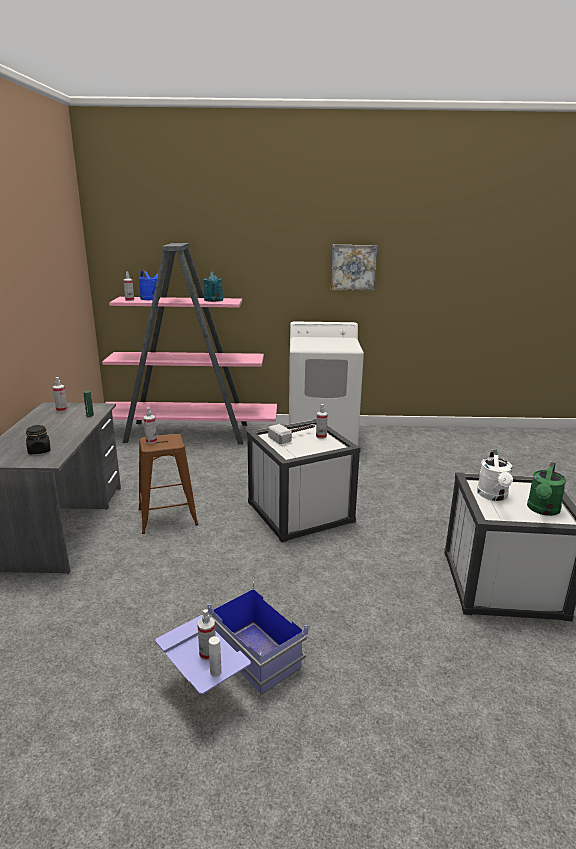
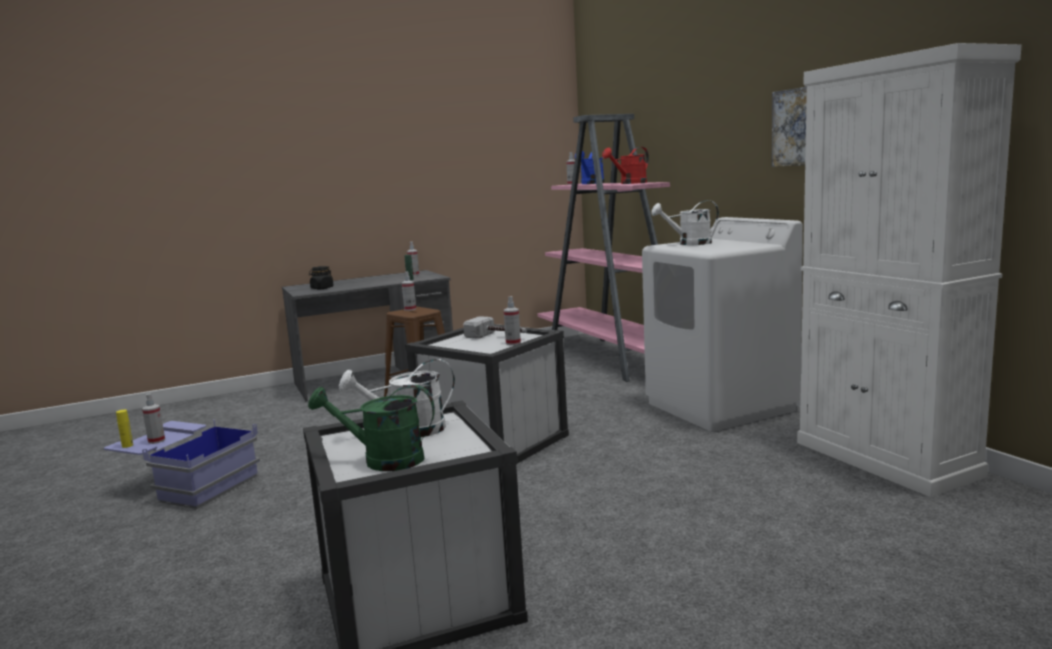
camera: 65 degrees right, 10 degrees down
(214, 300) = (630, 183): turquoise watering can -> red watering can
(215, 672) = (127, 445): white bottle -> yellow bottle
(309, 343) = (689, 243): none -> white watering can
(424, 435) = (885, 459): none -> white cabinet

